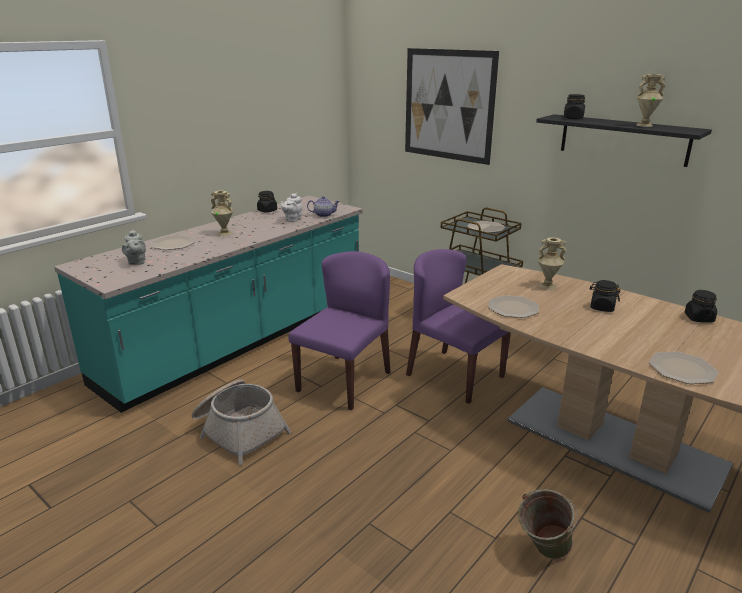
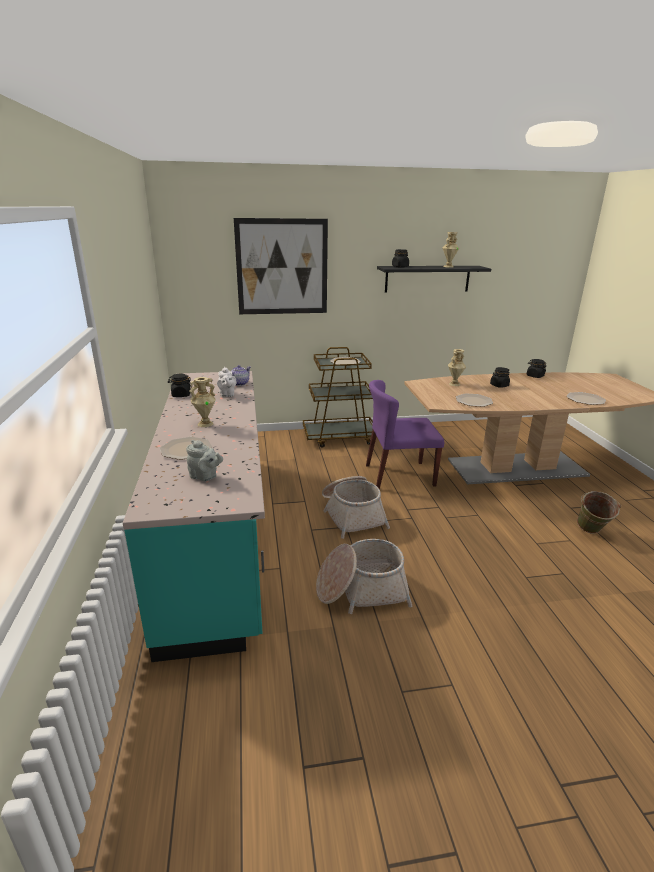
camera: 50 degrees left, 0 degrees up
(344, 381) = (352, 515): purple chair -> basket

